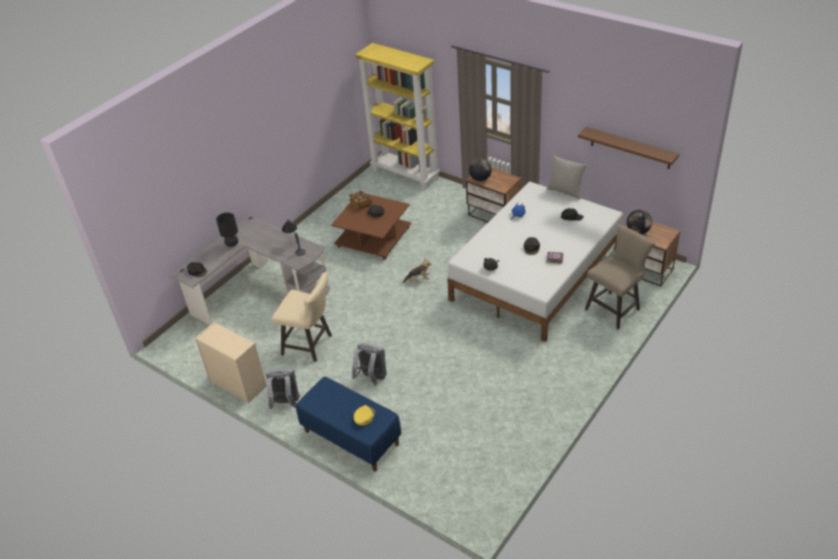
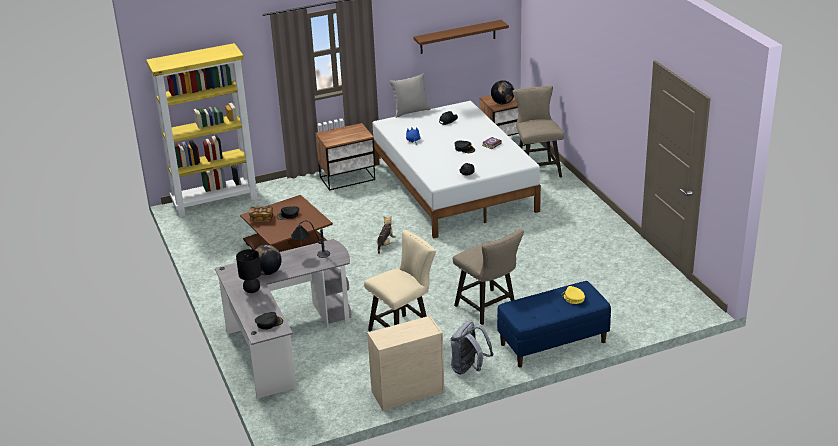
camera: 60 degrees left, 10 degrees down
(372, 378) = (488, 309): grey backpack -> beige stool
(480, 179) = (336, 140): globe -> globe (267, 272)

